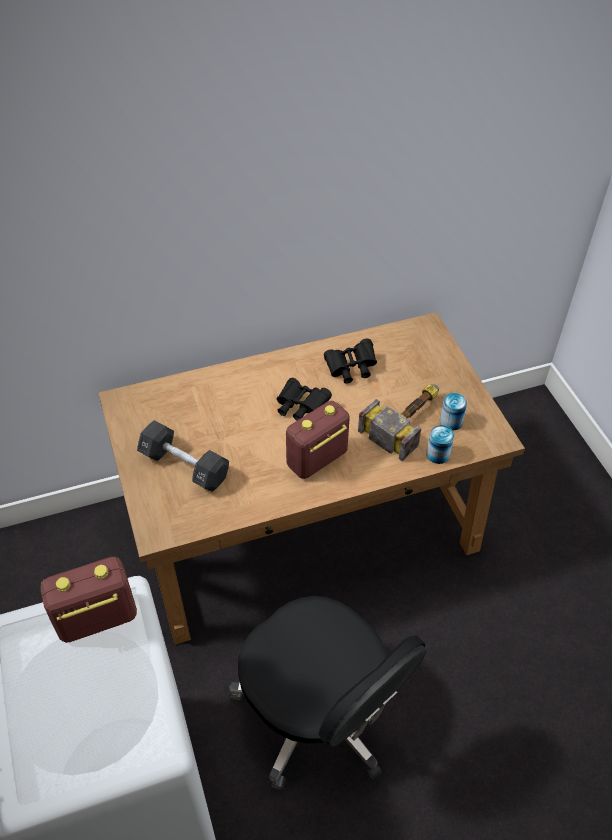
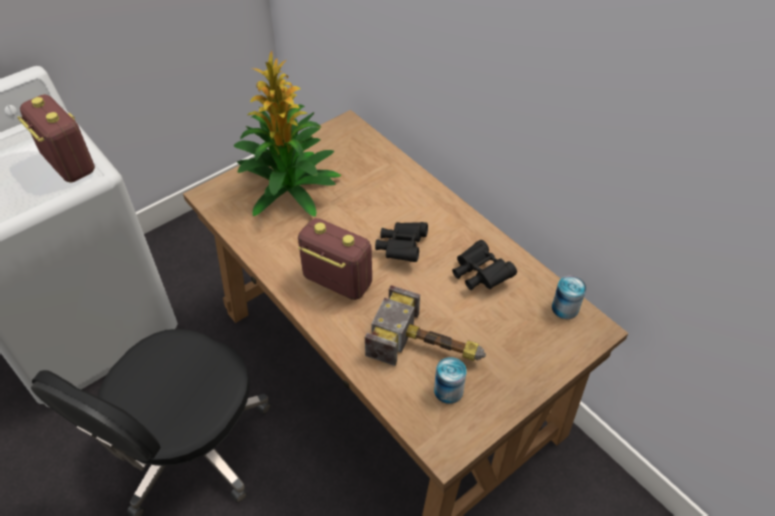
camera: 70 degrees right, 0 degrees up
(184, 466) = (289, 189): black dumbbell -> potted plant
(438, 454) = (390, 388): can -> can (565, 308)

